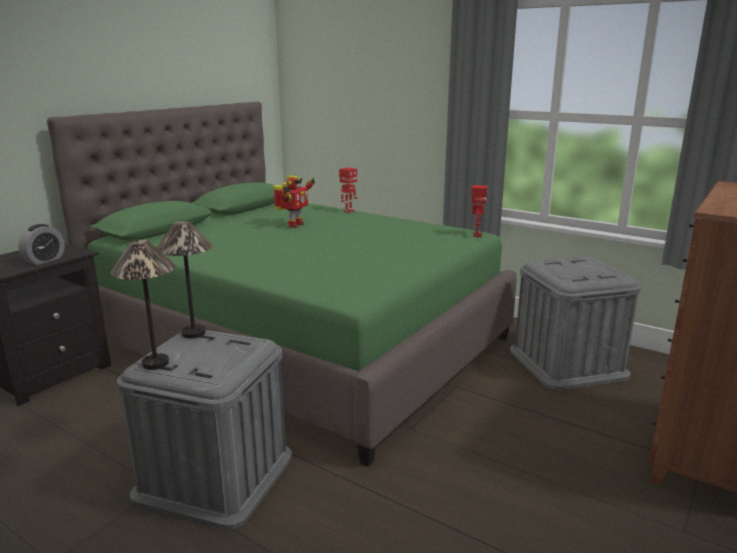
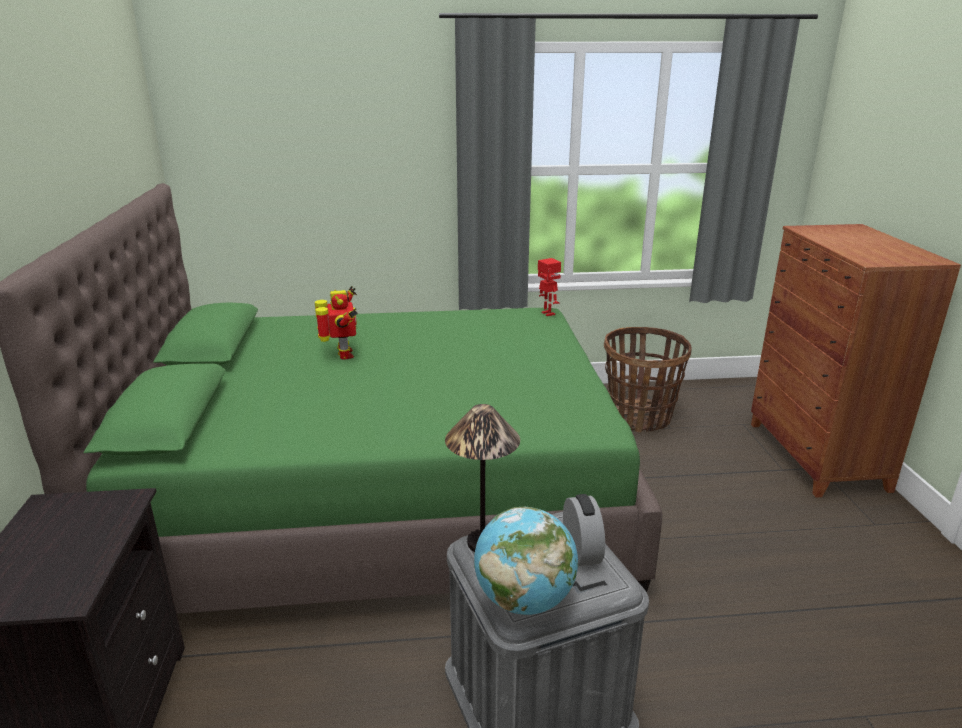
camera: 40 degrees left, 5 degrees up
(44, 260) = (97, 536): alarm clock -> alarm clock (581, 551)
(156, 363) = (524, 600): table lamp -> globe
(348, 211) = (363, 317): toy robot -> none
(567, 363) = (639, 417): grey storage box -> basket

